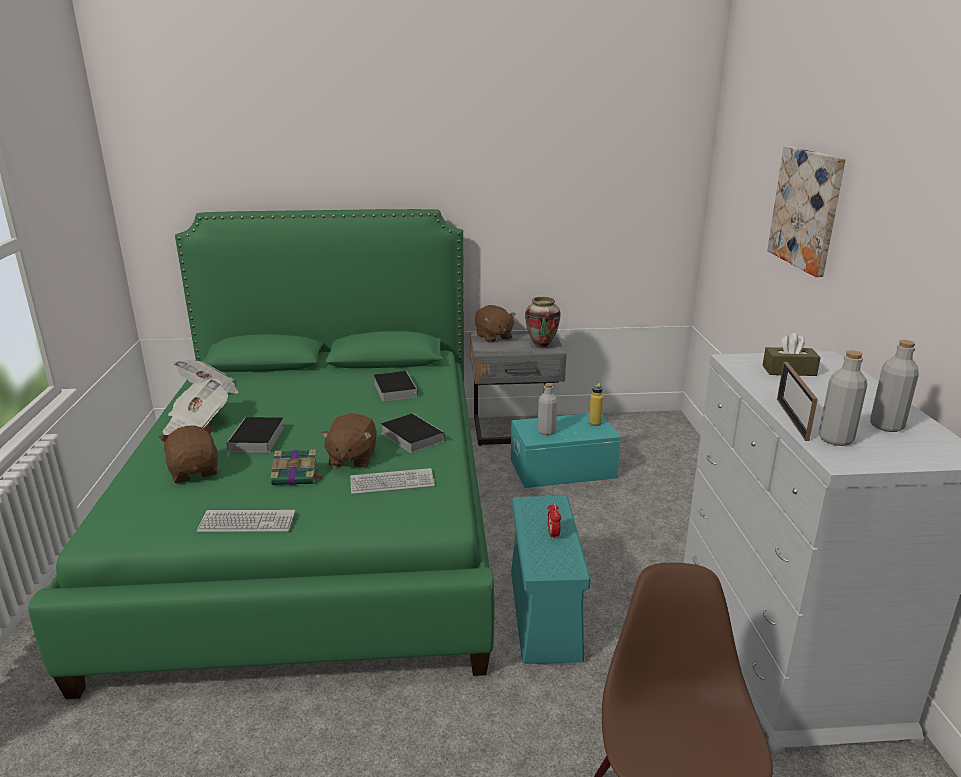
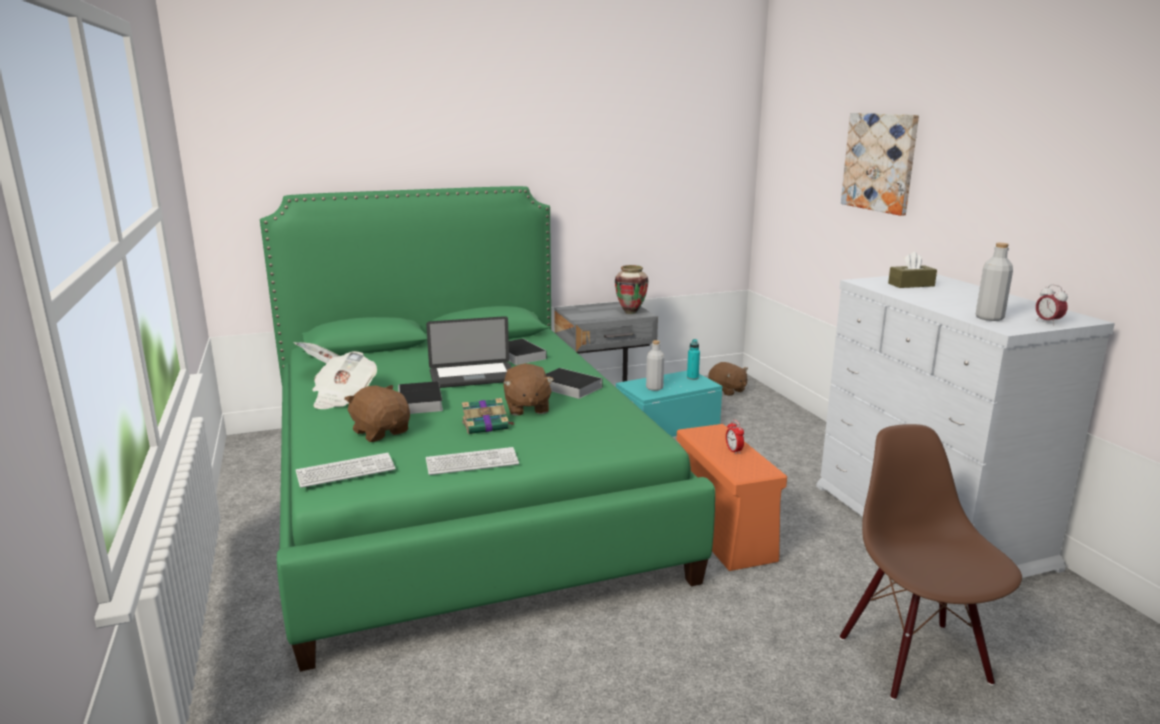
camera: 15 degrees left, 5 degrees down
(329, 412) = (472, 377): none -> laptop
(392, 483) = (582, 420): keyboard -> keyboard (346, 472)
(493, 337) = (580, 309): brown plush toy -> brown plush toy (727, 390)
(545, 616) = (724, 534): turquoise storage box -> orange storage box
(595, 423) = (692, 378): yellow bottle -> turquoise bottle
(792, 419) = (946, 310): picture frame -> none
(886, 426) = (1015, 308): grey bottle -> none
(908, 456) = (1048, 322): none -> alarm clock

